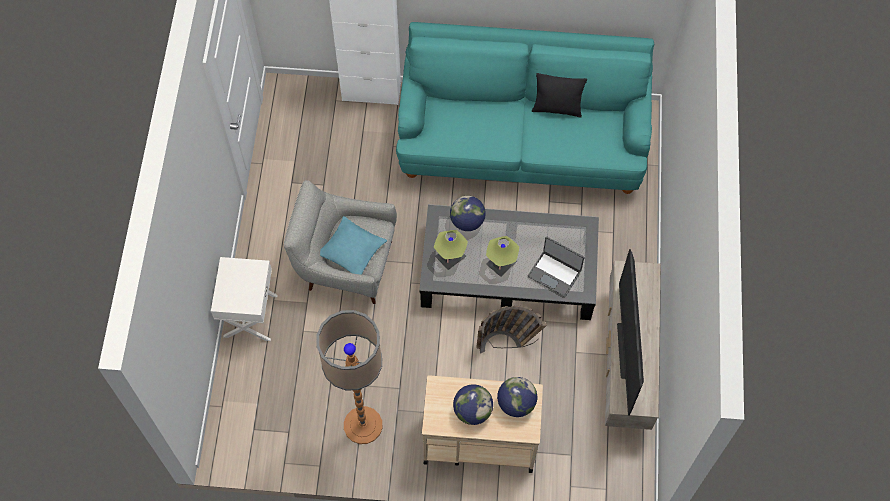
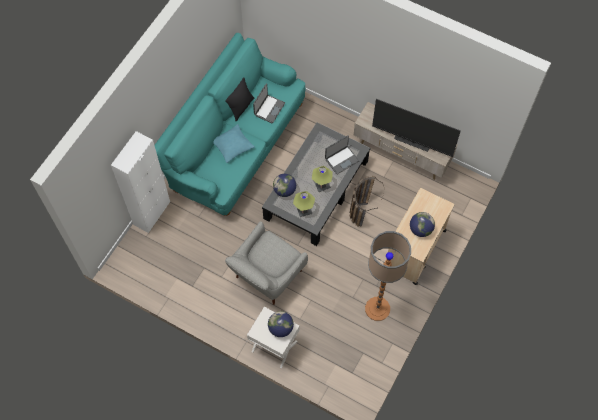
camera: 65 degrees left, 0 degrees up
(352, 250) = (275, 259): turquoise pillow -> turquoise pillow (232, 146)
(516, 403) = (426, 205): globe -> globe (280, 328)
(573, 142) = (269, 109): none -> laptop

